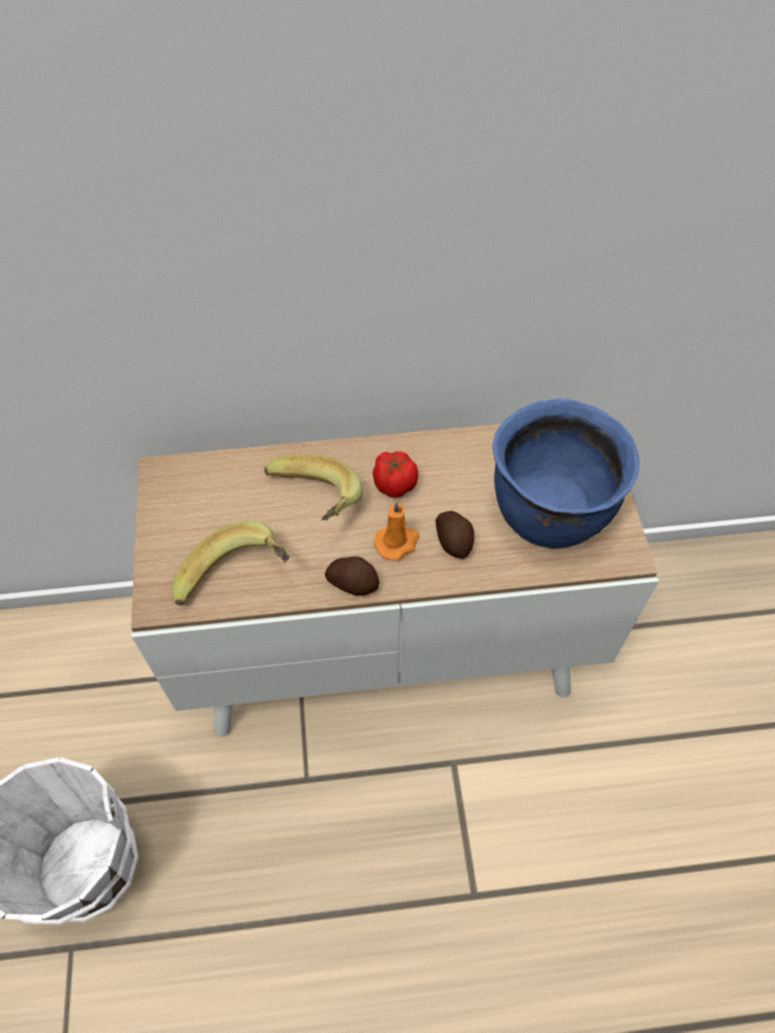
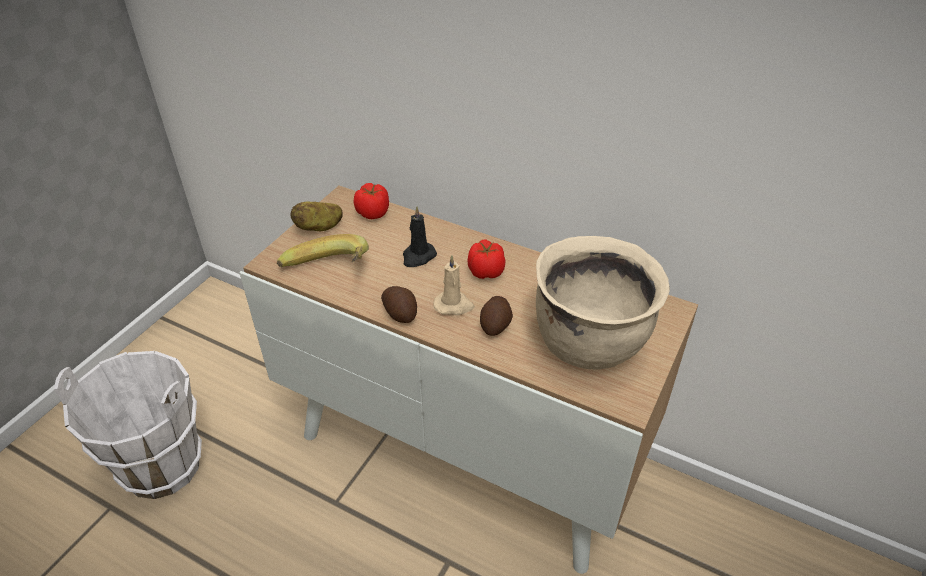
camera: 35 degrees right, 15 degrees down
(170, 527) = (319, 227): none -> potato
(214, 474) = (373, 212): none -> tomato
(312, 504) = (418, 257): banana -> black candle
(397, 542) = (454, 305): orange candle -> beige candle
(549, 510) = (589, 342): blue cooking pot -> beige cooking pot

